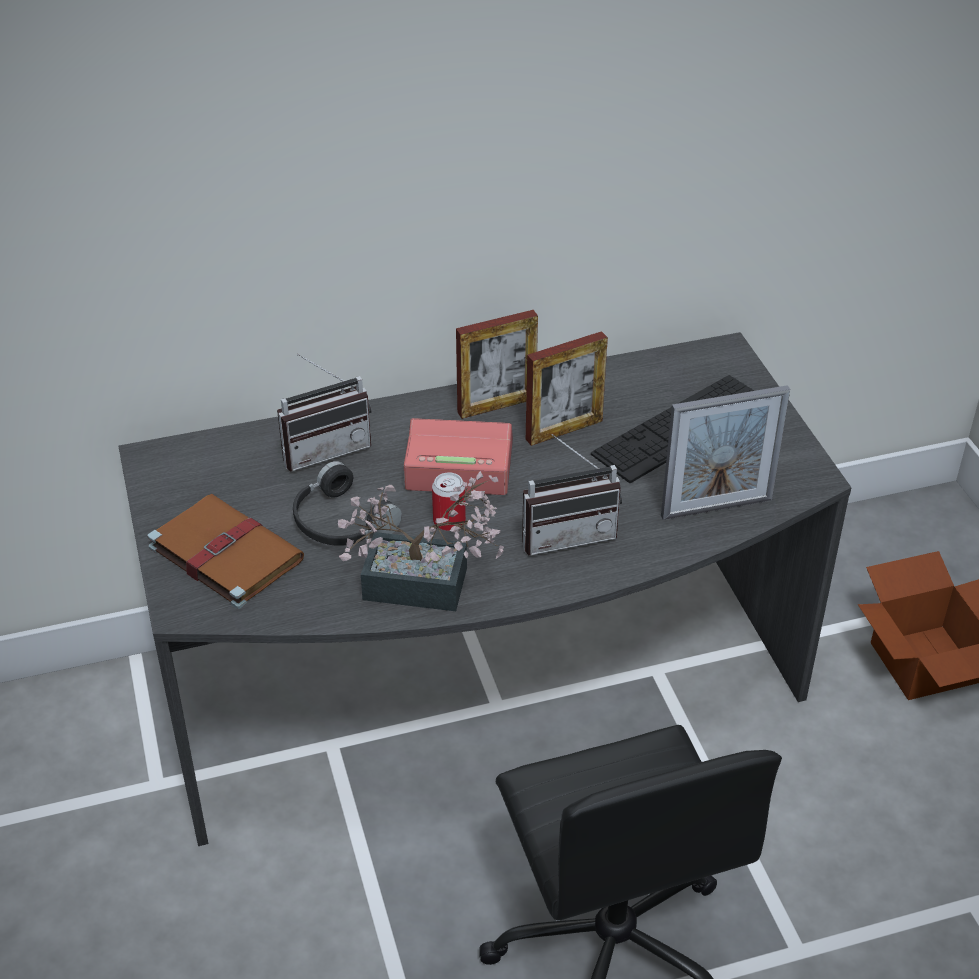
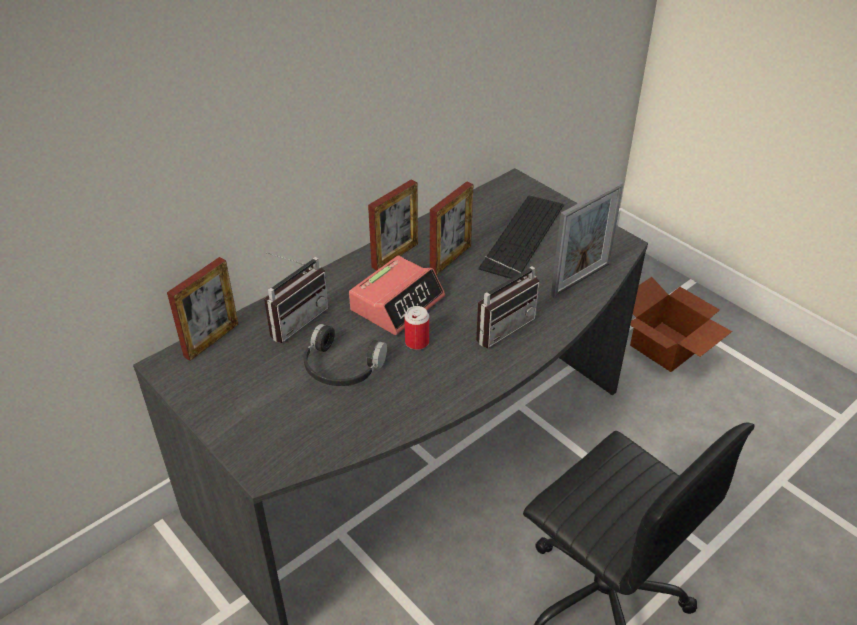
camera: 25 degrees left, 0 degrees up
(217, 444) = (211, 340): none -> picture frame
(223, 552) = (268, 418): brown book -> none
(428, 586) = (433, 392): potted plant -> none
(458, 466) = (397, 303): alarm clock -> alarm clock turned 150 degrees clockwise

